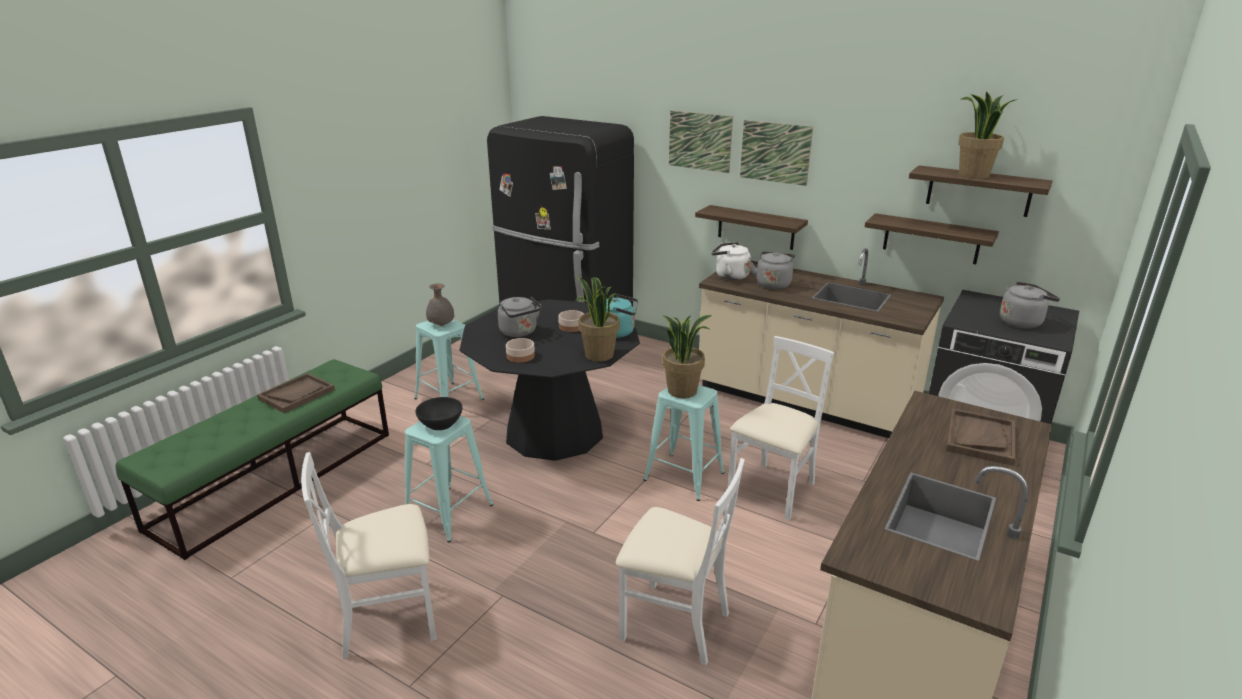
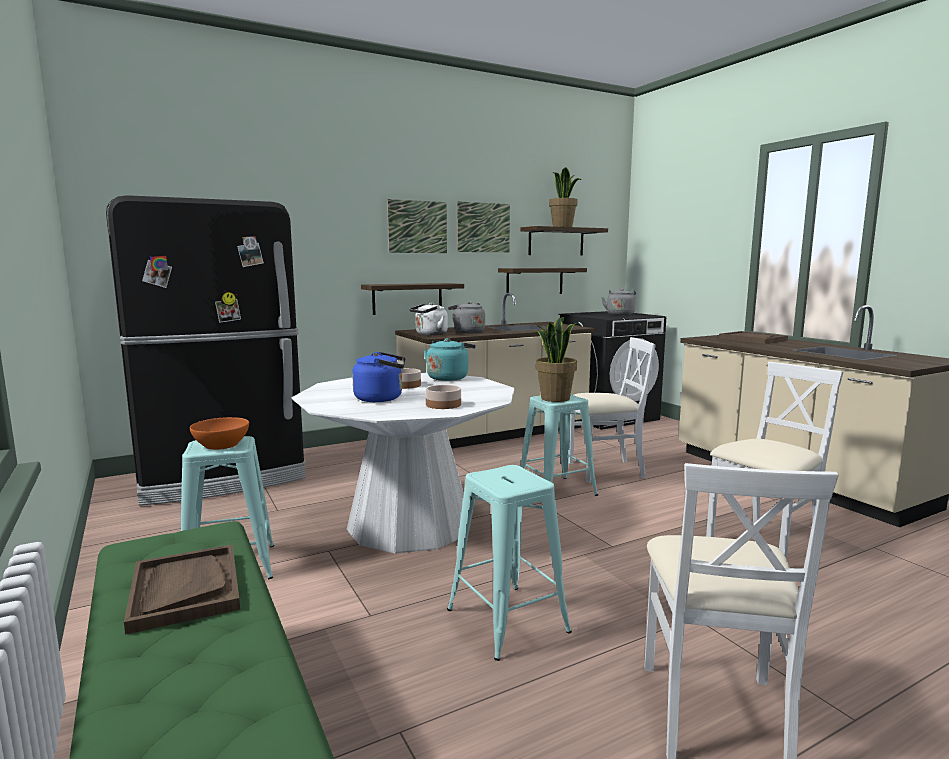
camera: 60 degrees left, 15 degrees down
(440, 423) = (507, 477): black bowl -> none
(441, 325) = (221, 445): grey vase -> orange bowl
(520, 332) = (382, 398): grey kettle -> blue kettle
(554, 432) = (410, 524): black dining table -> white dining table
(598, 355) = (488, 387): potted plant -> none
(700, 141) = (344, 222): picture -> picture (483, 227)
(772, 490) = (605, 470): white chair -> white chair turned 105 degrees clockwise

